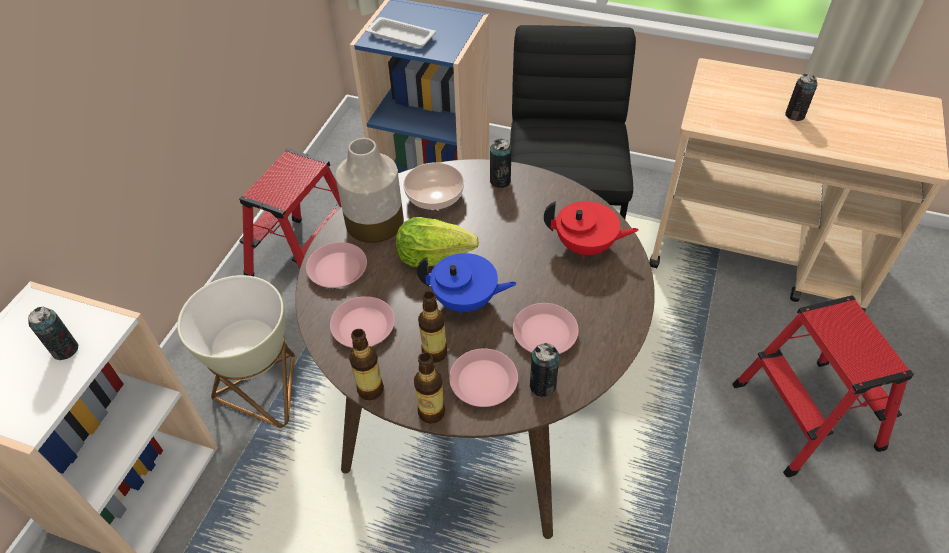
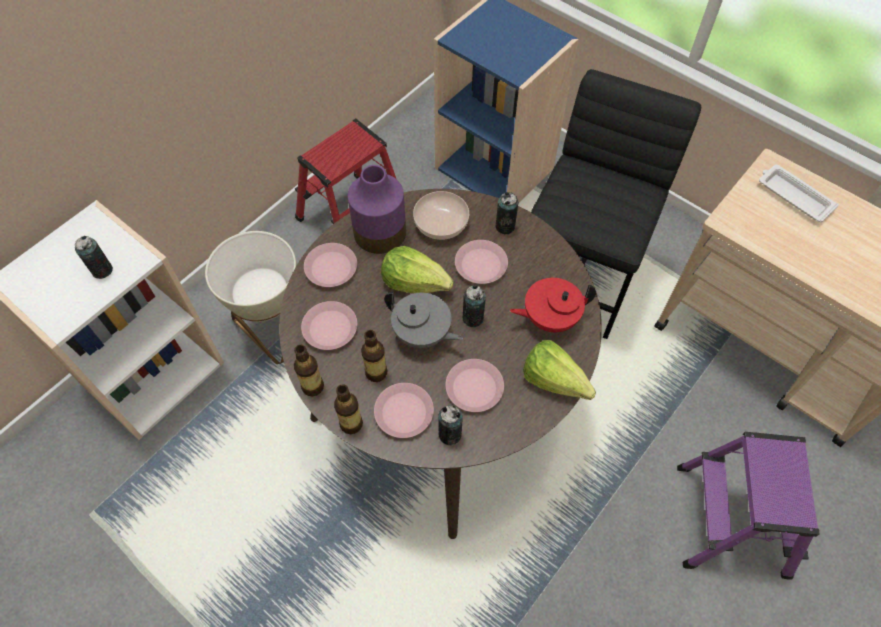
camera: 20 degrees right, 10 degrees up
(375, 221) = (380, 231): beige vase -> purple vase
(400, 36) = (483, 42): white tray -> white tray (793, 196)
(465, 301) = (422, 334): blue teapot -> grey teapot
(494, 221) = (481, 265): none -> pink plate
(585, 246) = (549, 318): red teapot -> red teapot turned 135 degrees clockwise
(626, 303) = (558, 385): none -> lettuce
(794, 115) = (828, 243): can -> can (473, 318)
(807, 416) = (732, 521): red step ladder -> purple step ladder

